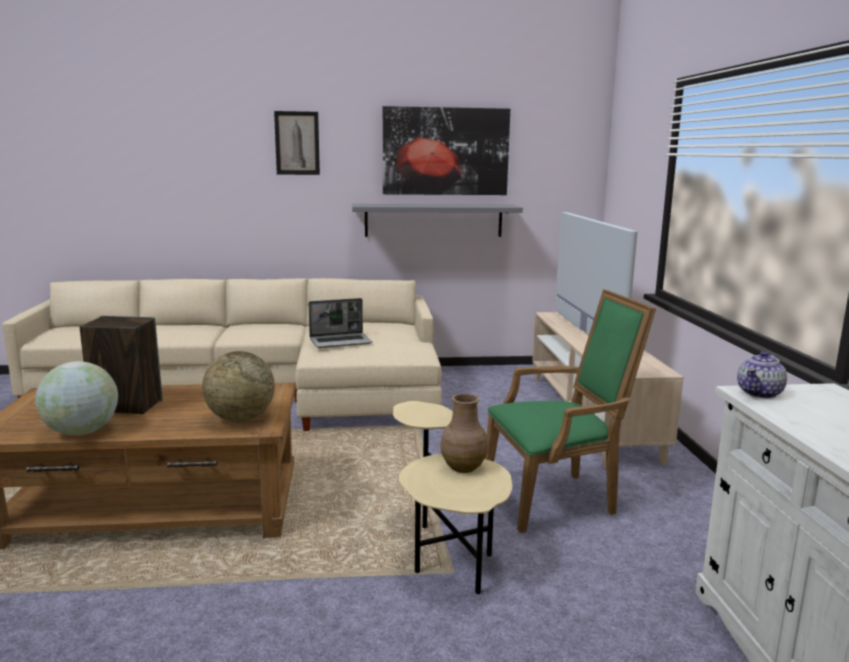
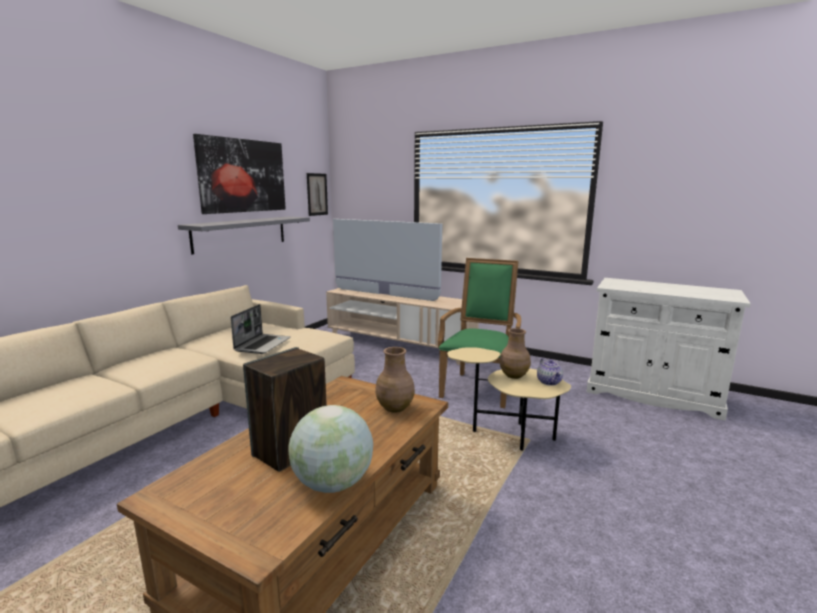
camera: 55 degrees left, 0 degrees up
(240, 418) = (394, 408): globe -> brown vase
(297, 143) = (118, 166): picture -> picture (317, 194)
(760, 393) = (612, 286): teapot -> teapot (549, 382)

